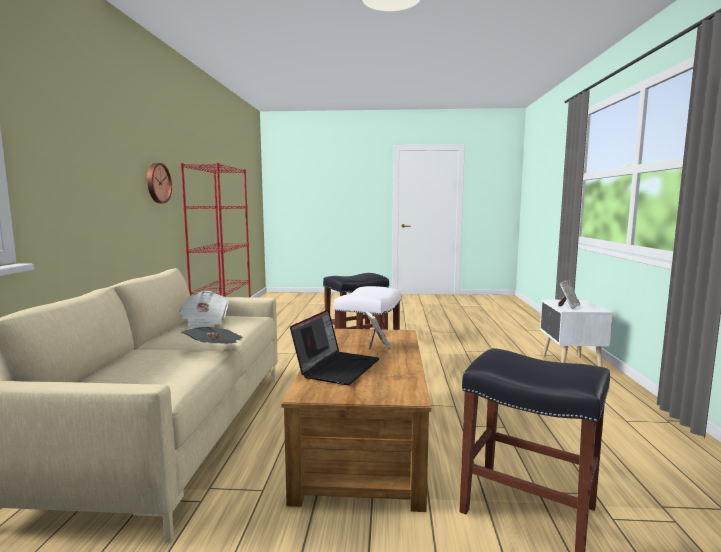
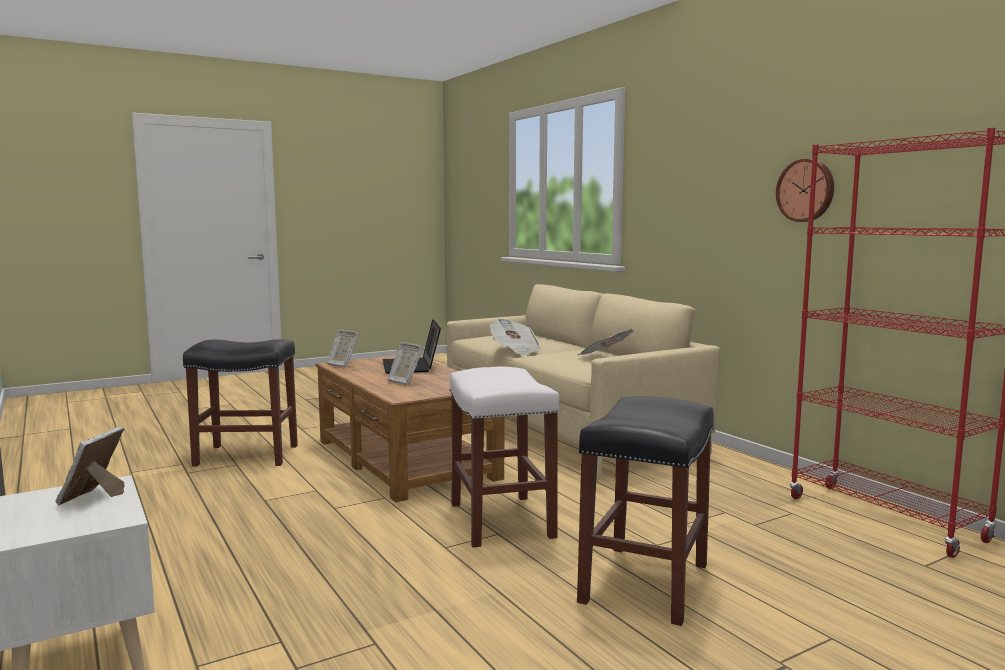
camera: 145 degrees right, 0 degrees up
(402, 389) = (342, 365): none -> picture frame

